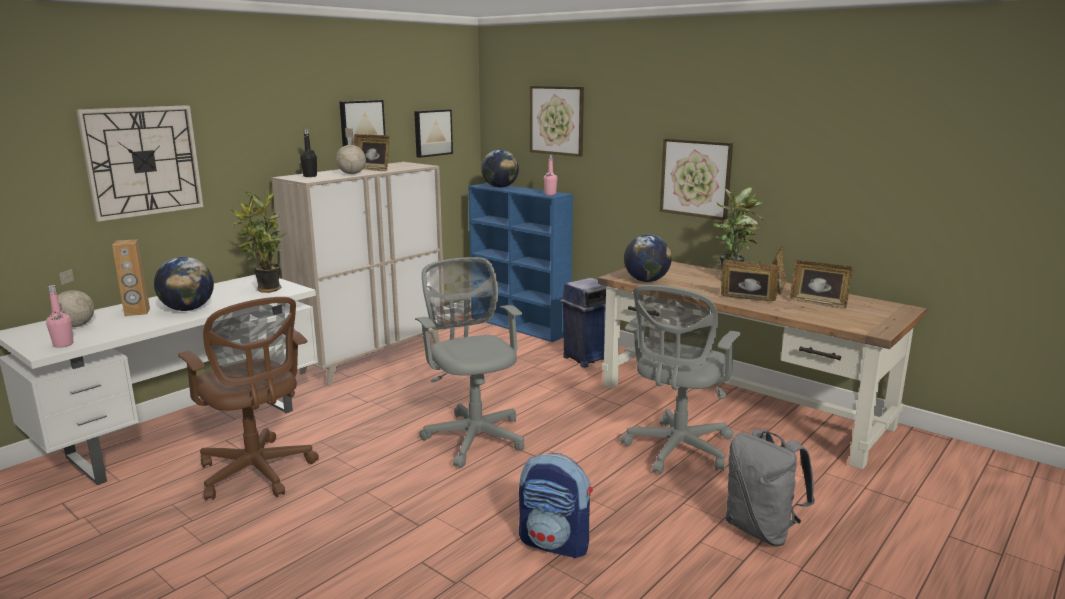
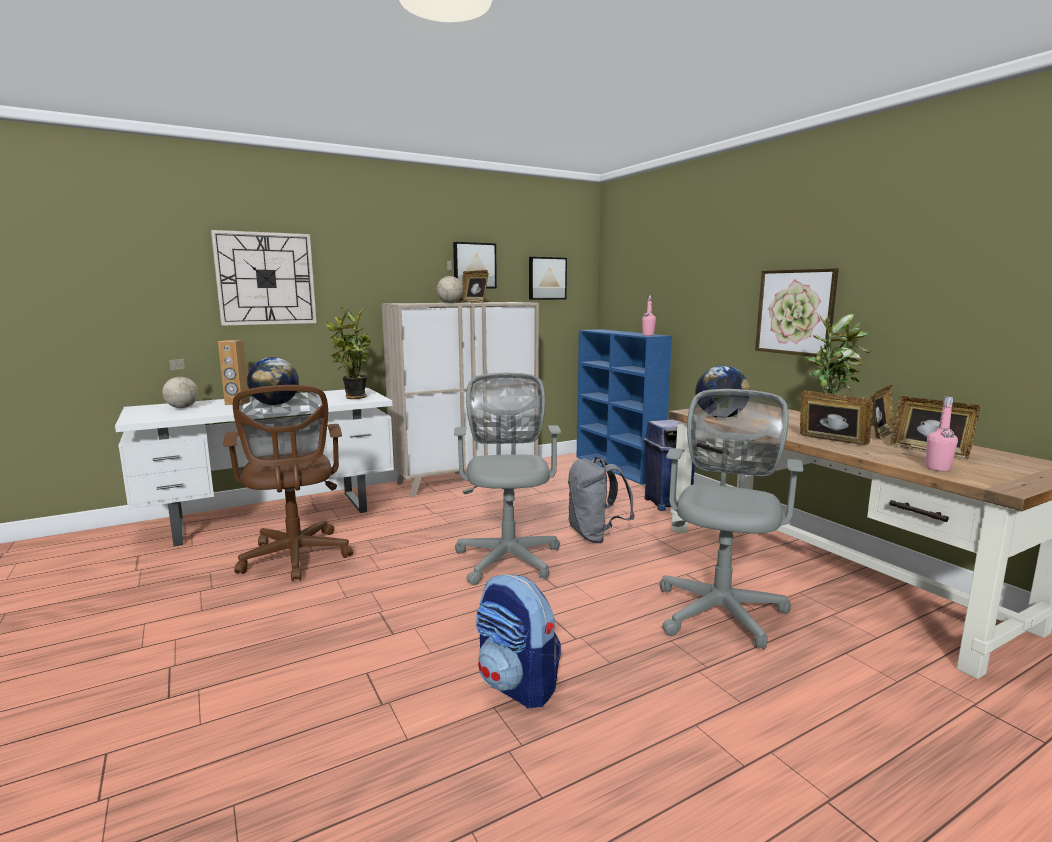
camera: 20 degrees right, 5 degrees down
(63, 344) = (153, 417): pink bottle -> pink bottle (937, 468)
(310, 176) = (412, 303): black bottle -> none
(500, 187) = (607, 331): globe -> none
(557, 120) = (662, 263): picture -> none
(676, 450) = (720, 609): grey office chair -> grey office chair turned 150 degrees clockwise
(761, 530) = (790, 730): grey backpack -> grey backpack (595, 536)

